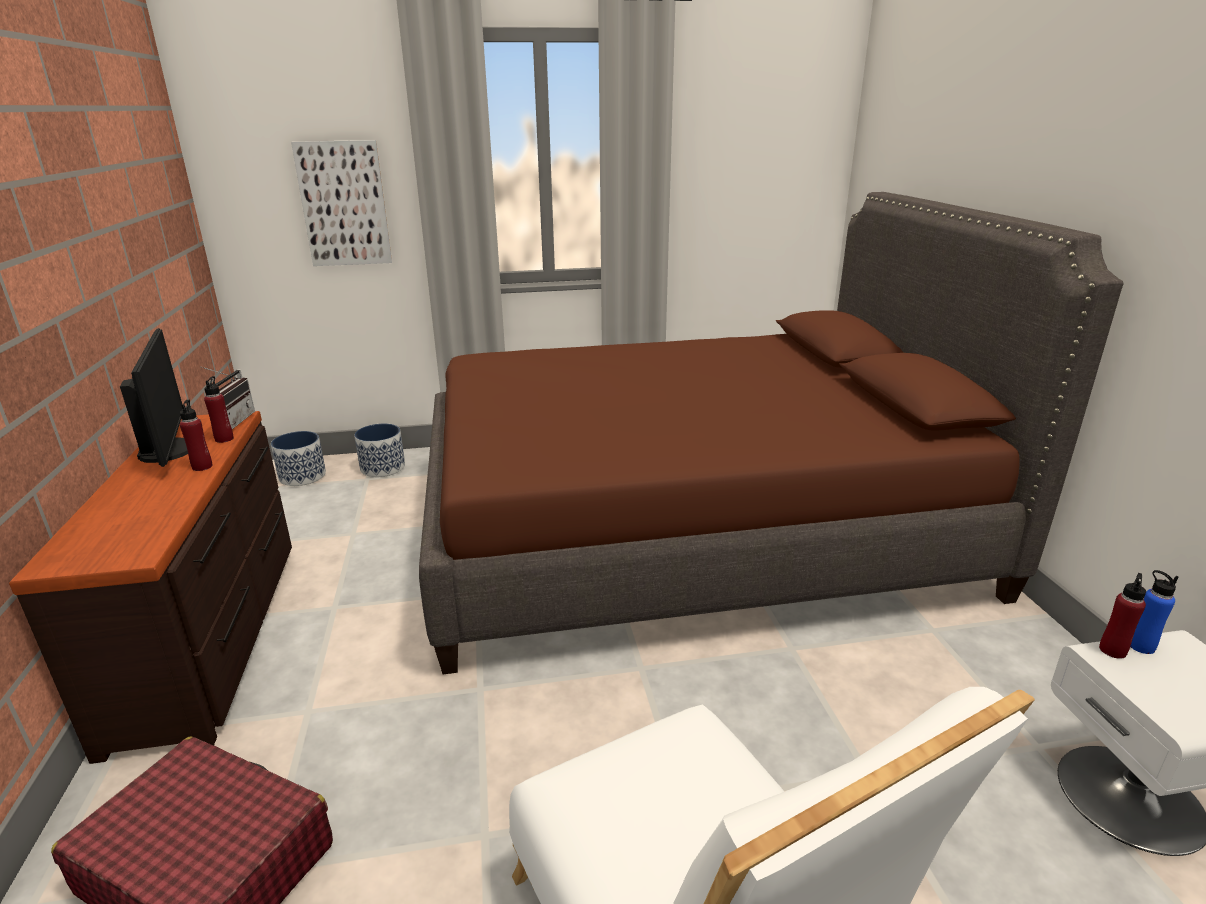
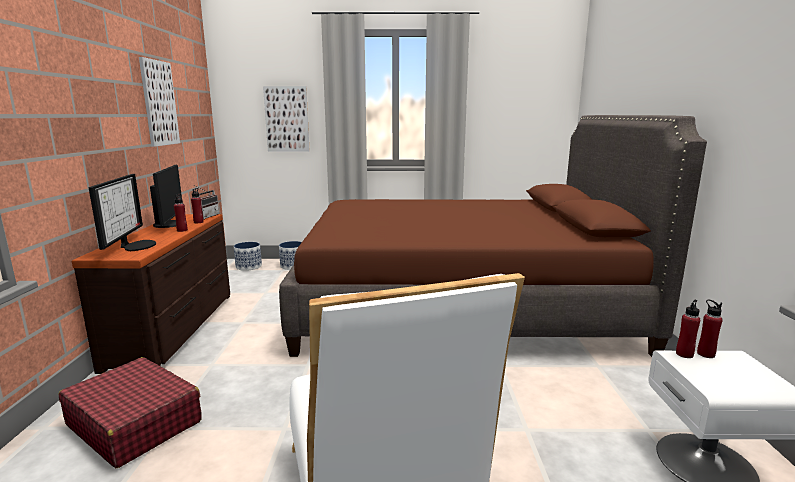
camera: 10 degrees right, 10 degrees down
(102, 207) = (159, 103): none -> picture
(127, 523) = (135, 245): none -> monitor
(1141, 646) = (705, 354): blue bottle -> red bottle

